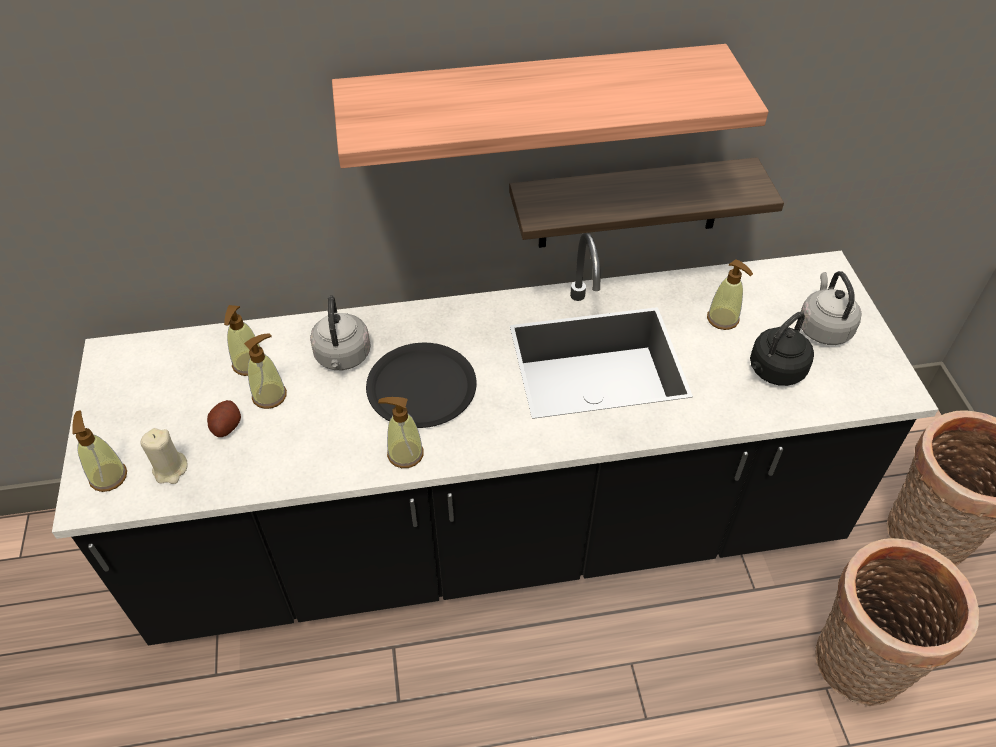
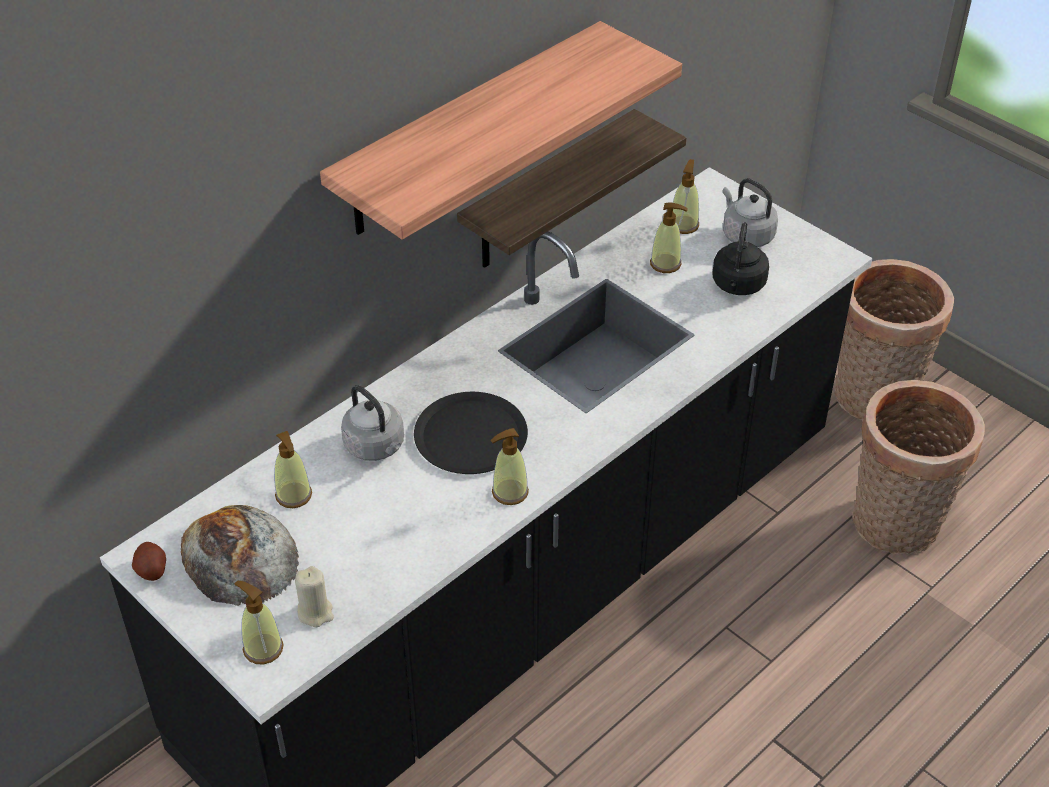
camera: 35 degrees left, 5 degrees down
(167, 391) = (239, 556): none -> bread
(226, 426) = (329, 553): potato -> potato (151, 570)
(270, 395) = (342, 510): soap dispenser -> soap dispenser (683, 225)

